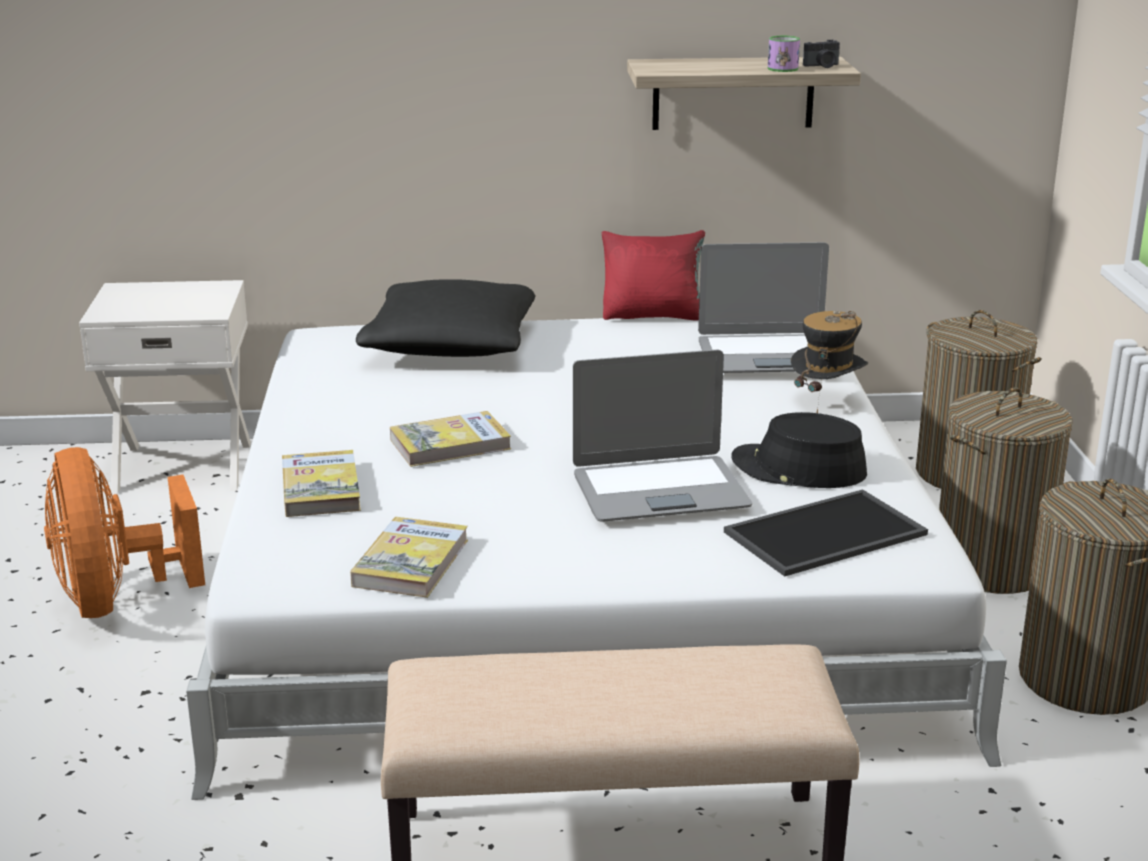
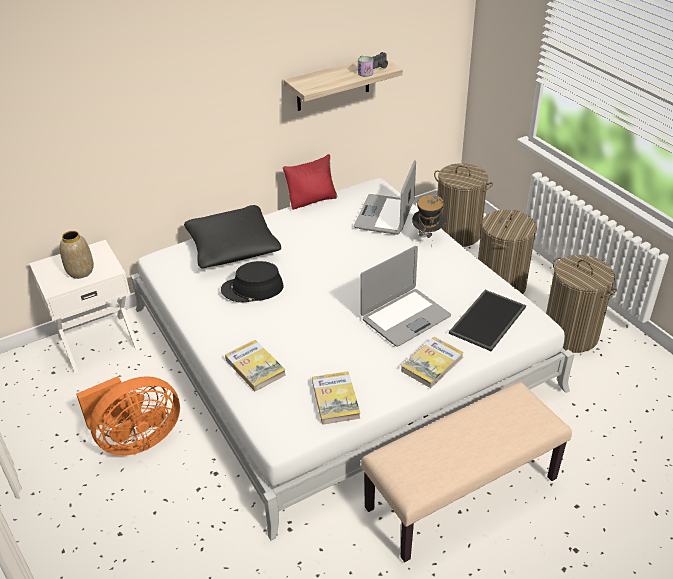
camera: 25 degrees left, 15 degrees up
(116, 600) = (136, 439): orange fan -> orange fan turned 75 degrees counterclockwise
(164, 305) = (81, 272): none -> vase
(450, 444) = (291, 318): book -> book (432, 364)
(767, 356) = (385, 215): laptop -> laptop turned 135 degrees clockwise
(798, 468) = (448, 283): black hat -> black hat (252, 289)

